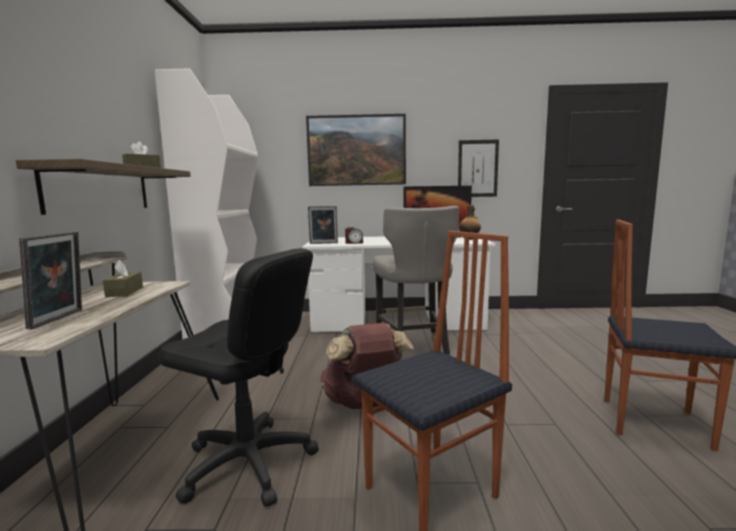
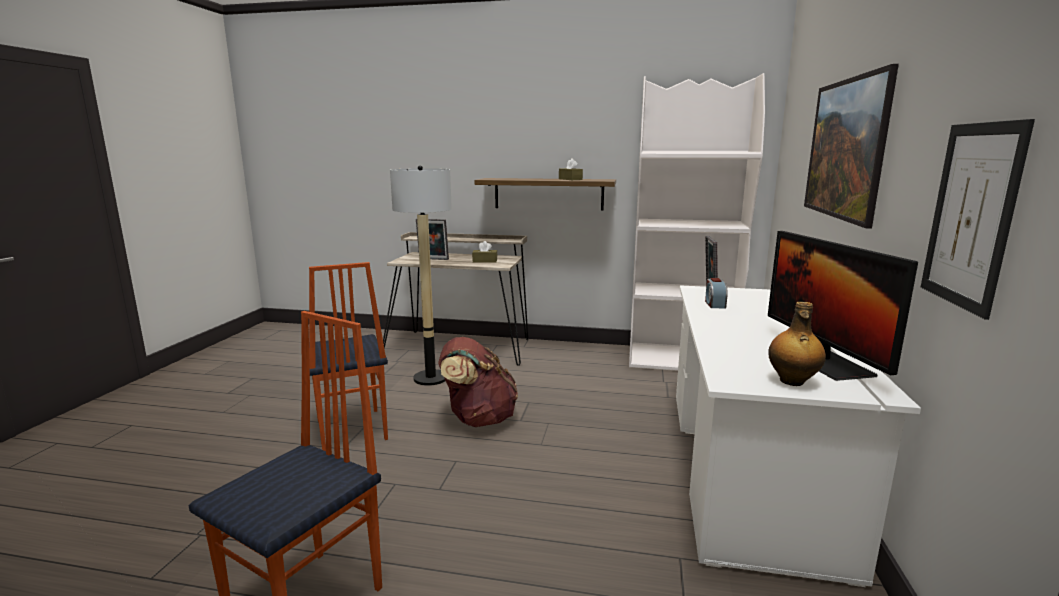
camera: 100 degrees right, 5 degrees up
(248, 463) = (430, 378): black office chair -> floor lamp
(413, 355) = (589, 461): grey stool -> none

